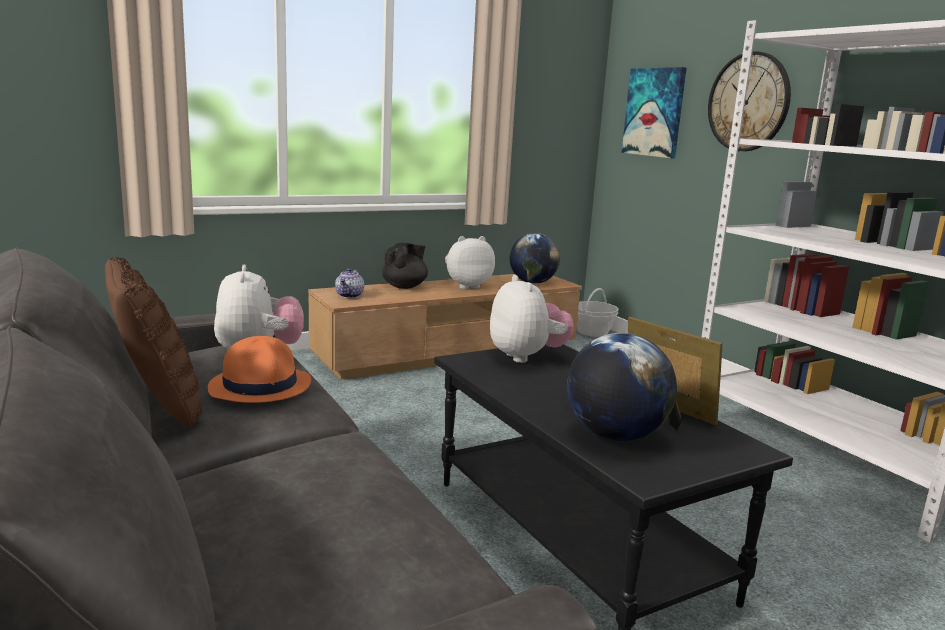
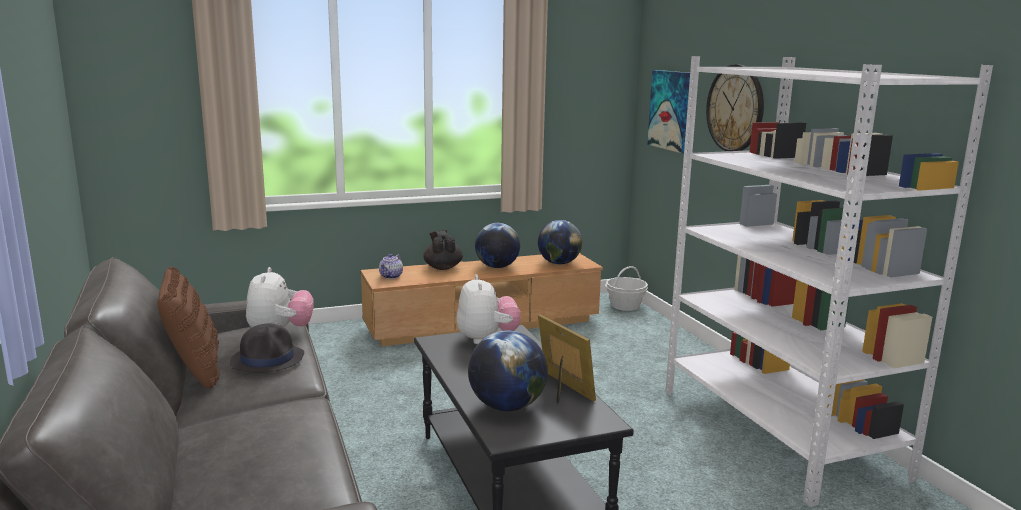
camera: 10 degrees right, 0 degrees up
(261, 385) = (268, 359): orange hat -> black hat
(405, 287) = (443, 267): black teapot -> black teapot turned 60 degrees counterclockwise
(467, 286) = (497, 267): plush toy -> globe

